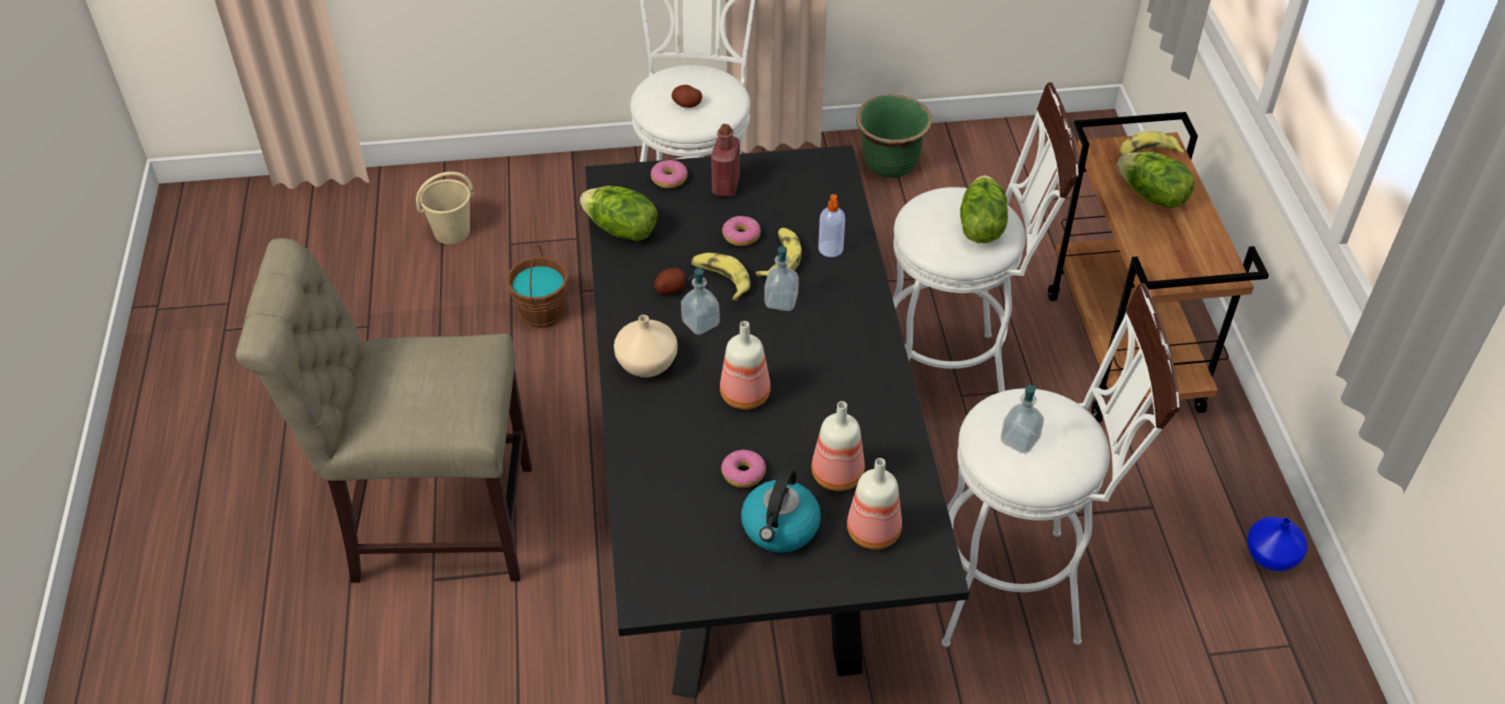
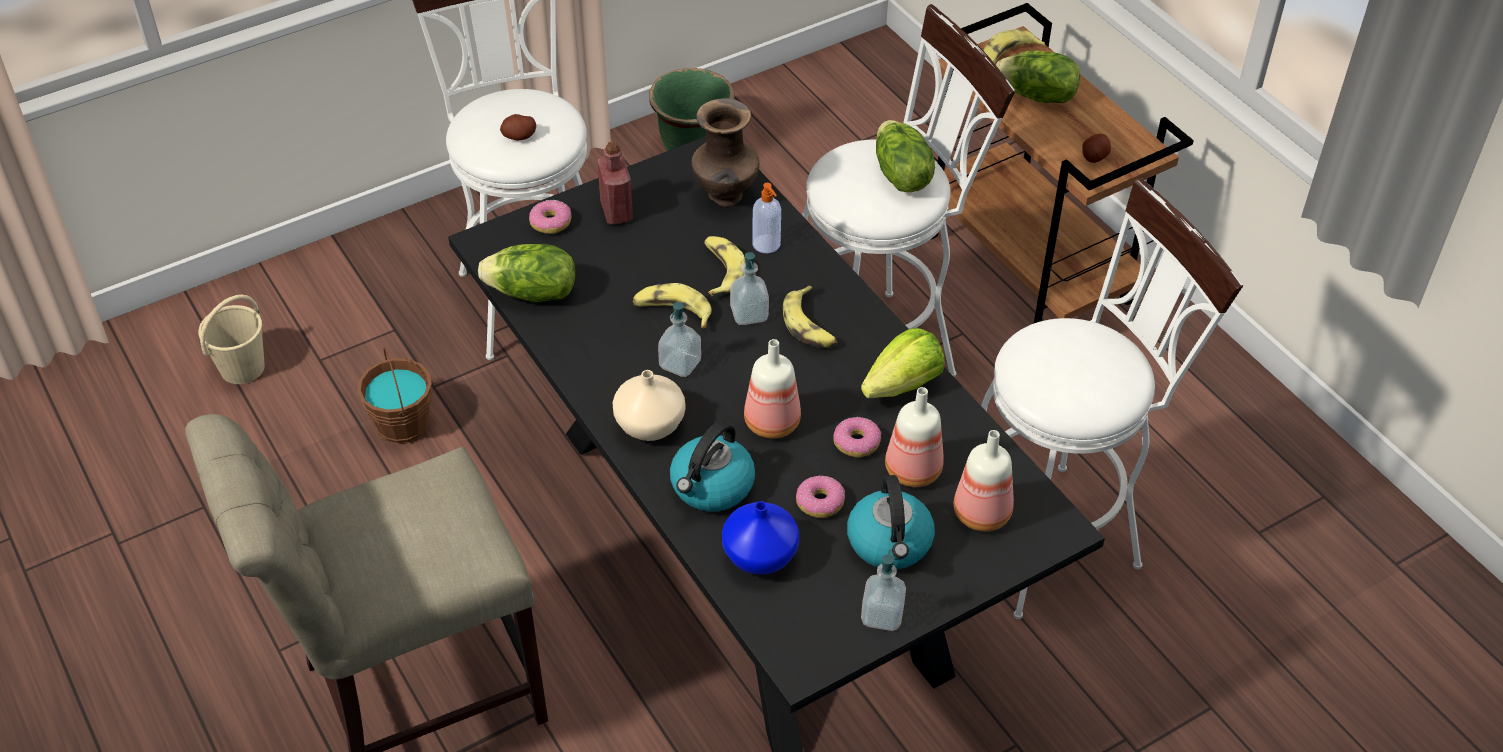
camera: 25 degrees left, 0 degrees up
(664, 430) = (712, 487): none -> kettle
(670, 289) = (625, 338): potato -> potato (1094, 156)
(741, 236) = (666, 259): donut -> donut (857, 442)
(821, 200) = (726, 196): none -> brown vase
(825, 327) = (810, 325): none -> banana
(873, 402) = (903, 385): none -> lettuce
(1019, 440) = (1064, 375): soap dispenser -> soap dispenser (882, 615)
(1271, 555) = (1263, 418): blue vase -> blue vase (760, 554)

